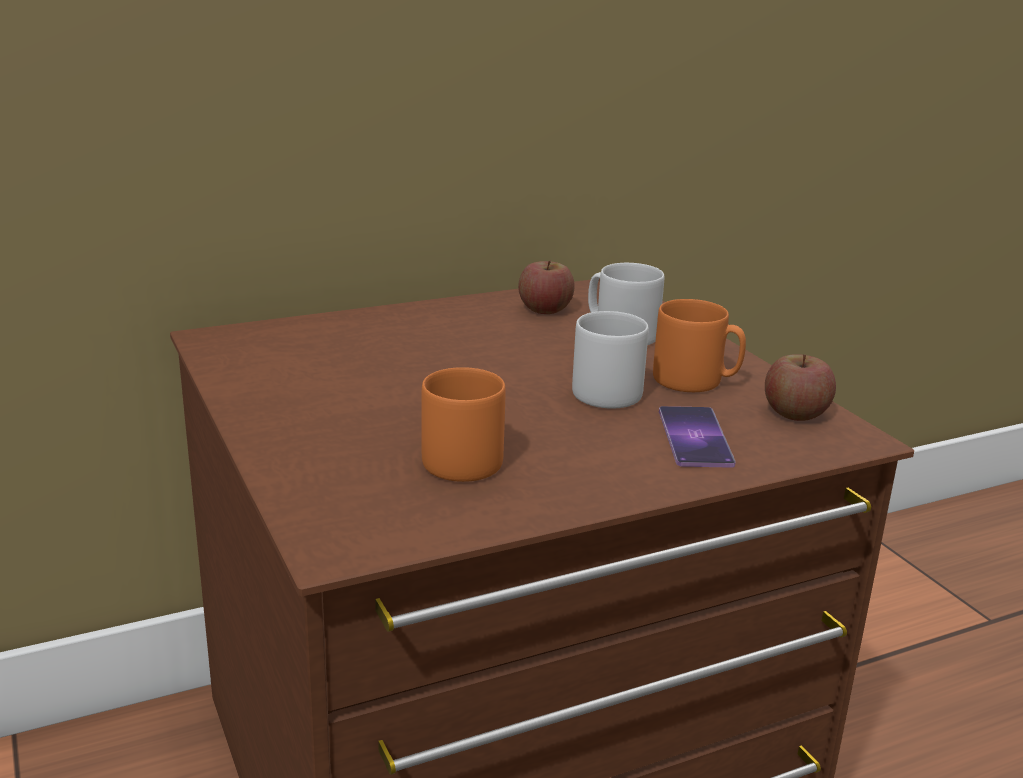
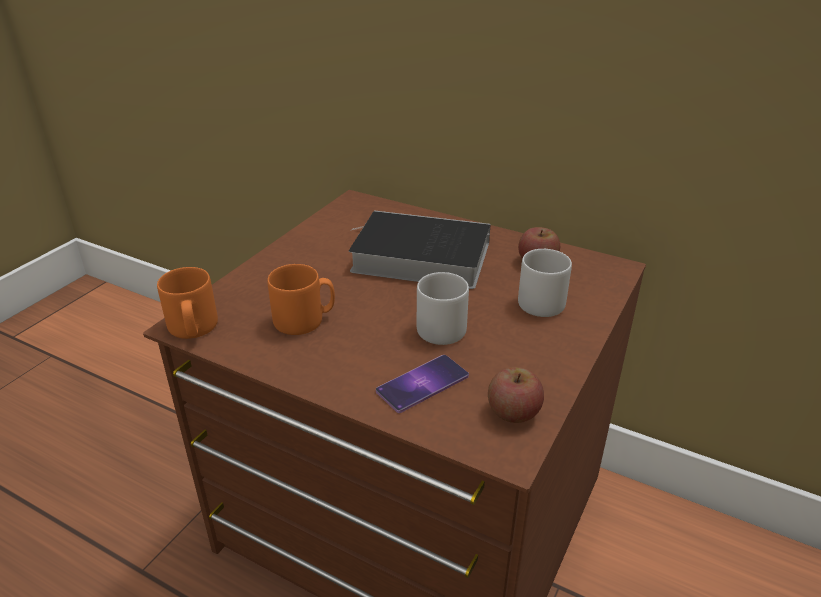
camera: 55 degrees right, 10 degrees up
(429, 354) = (416, 257): none -> book
(696, 381) = (508, 354): orange mug -> orange mug (193, 329)

